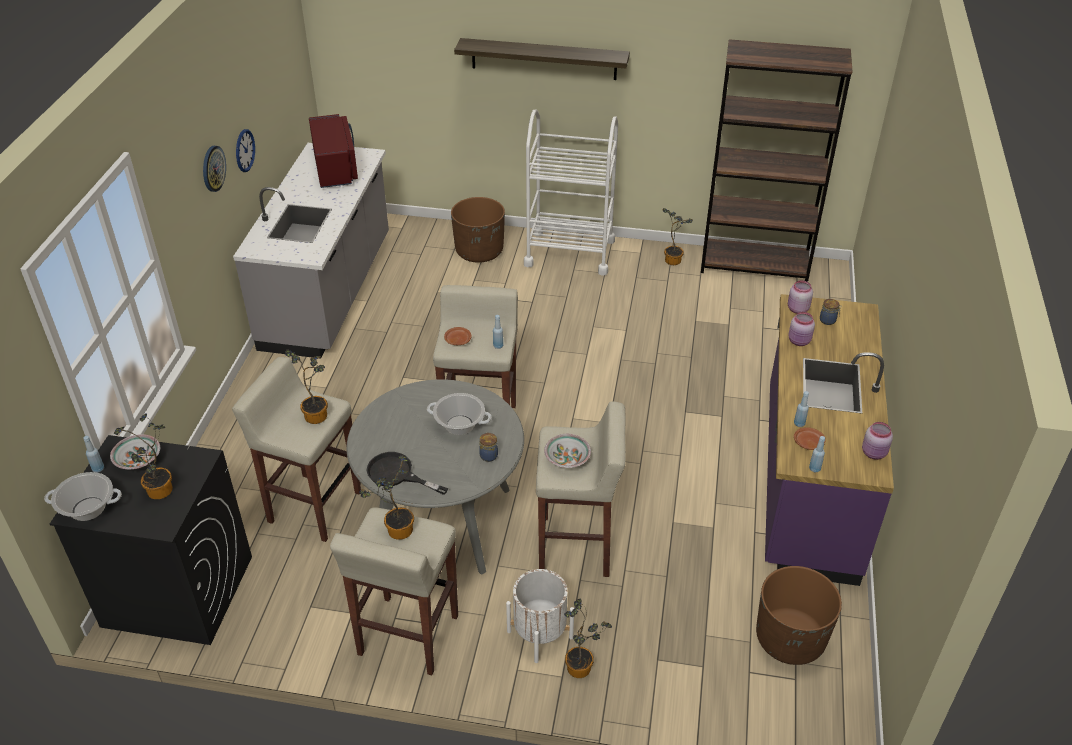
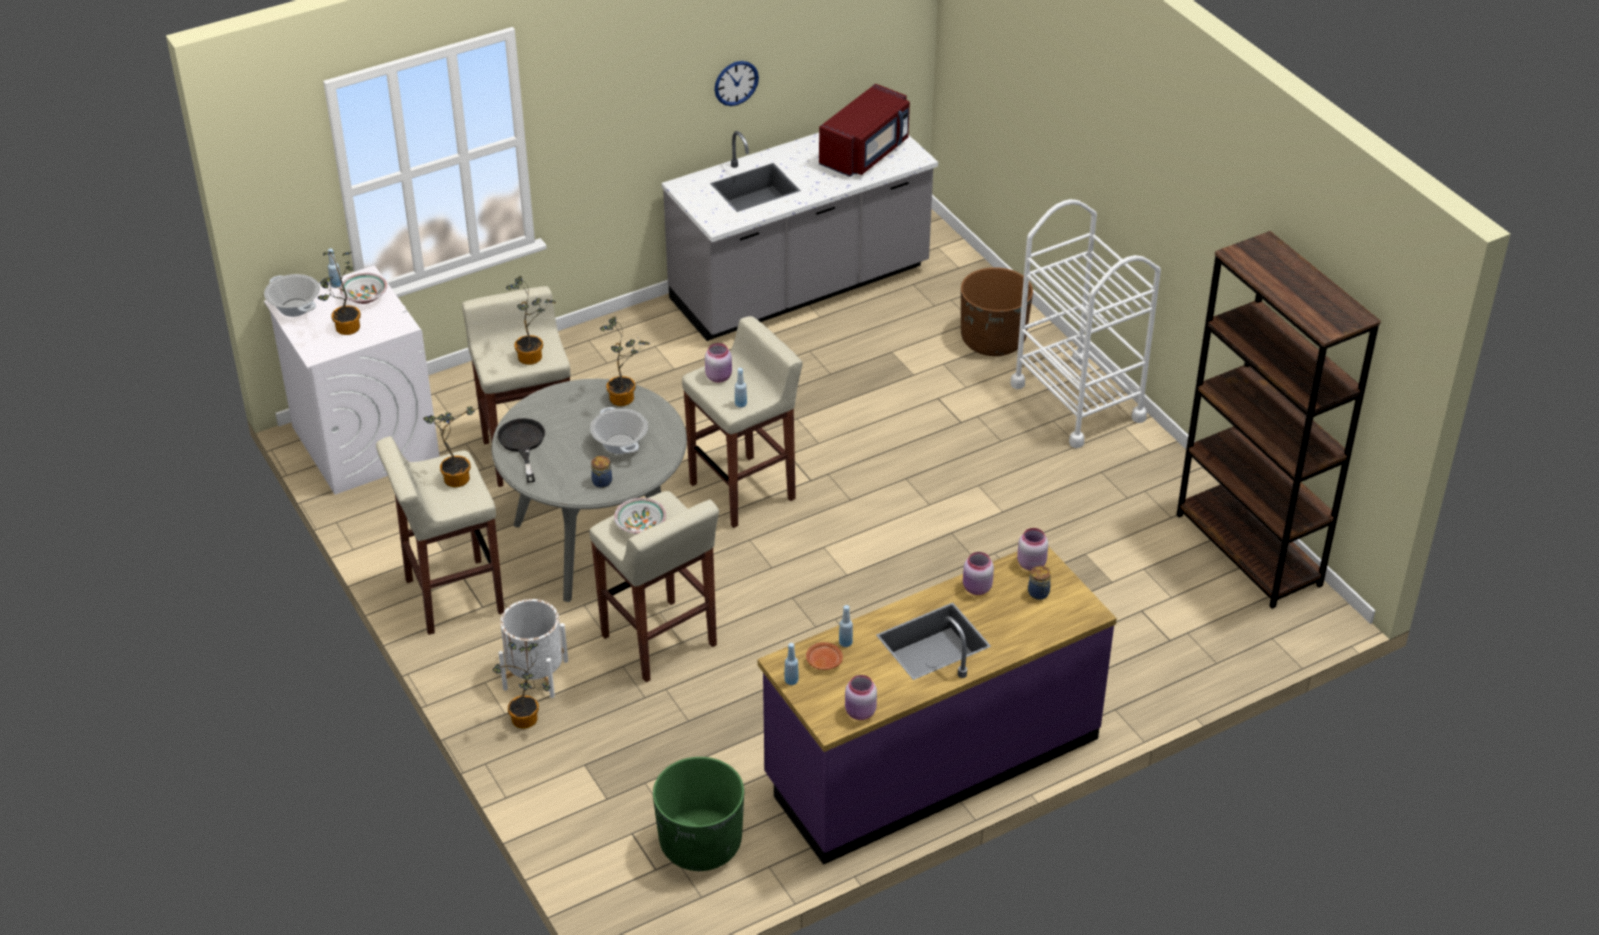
camera: 50 degrees right, 0 degrees up
(176, 591) = (364, 441): black washing machine -> white washing machine
(213, 168) = (662, 84): wall clock -> none
(457, 340) = (719, 376): brown plate -> pink jar
(544, 59) = (1115, 146): shelf -> none
(673, 259) = (1172, 482): potted plant -> potted plant (625, 397)
(790, 639) = (700, 843): brown planter -> green planter

